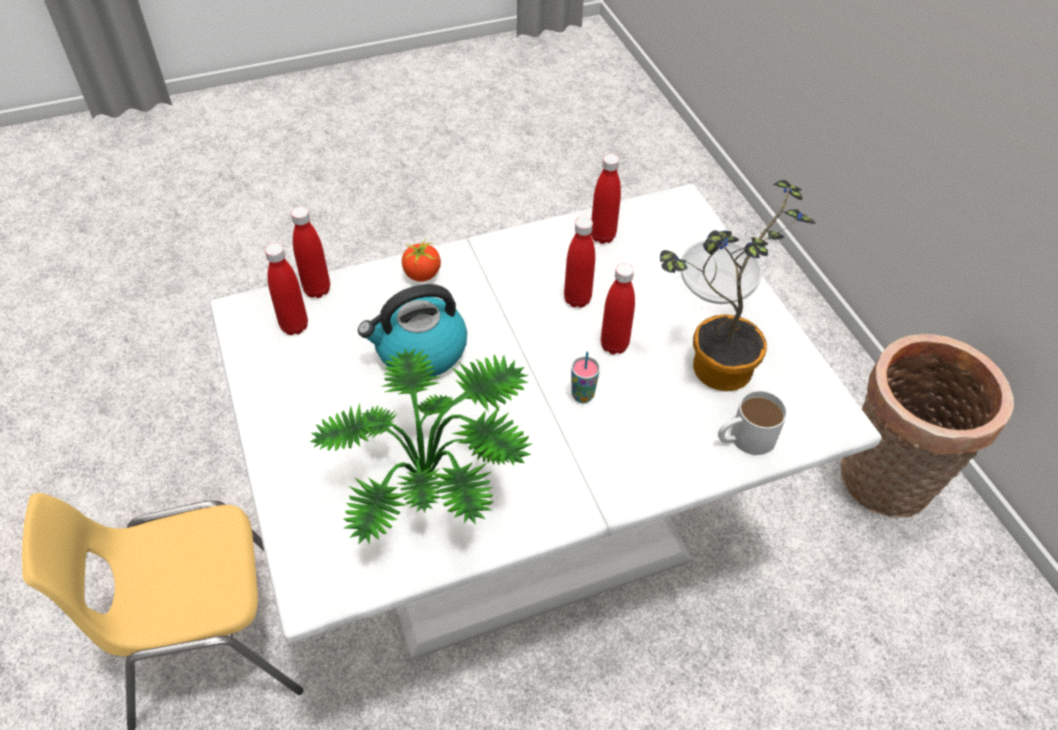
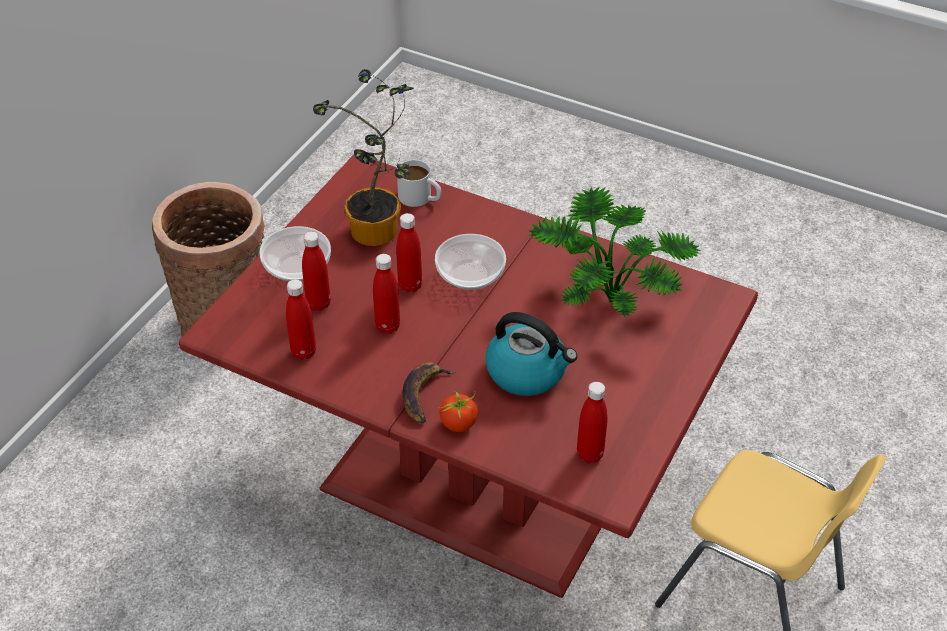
camera: 130 degrees left, 5 degrees down
(317, 290) = (544, 471): red bottle -> red bottle (318, 304)
(475, 274) = (424, 394): none -> banana
(523, 532) = (473, 487): white dining table -> red dining table
(582, 395) = (469, 276): cup -> bowl

